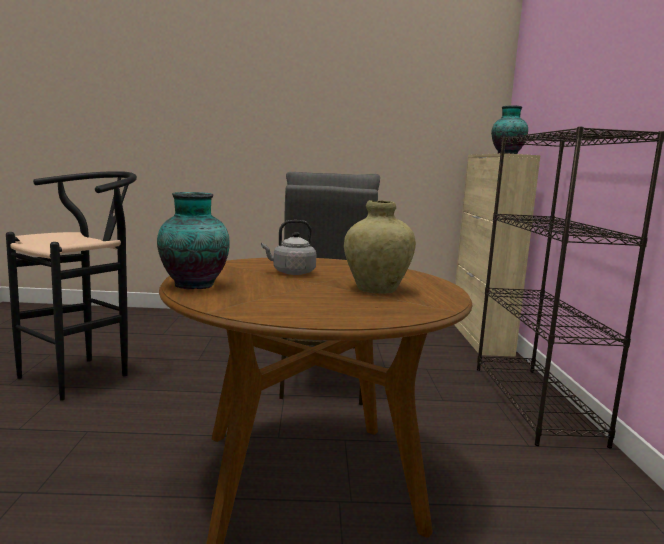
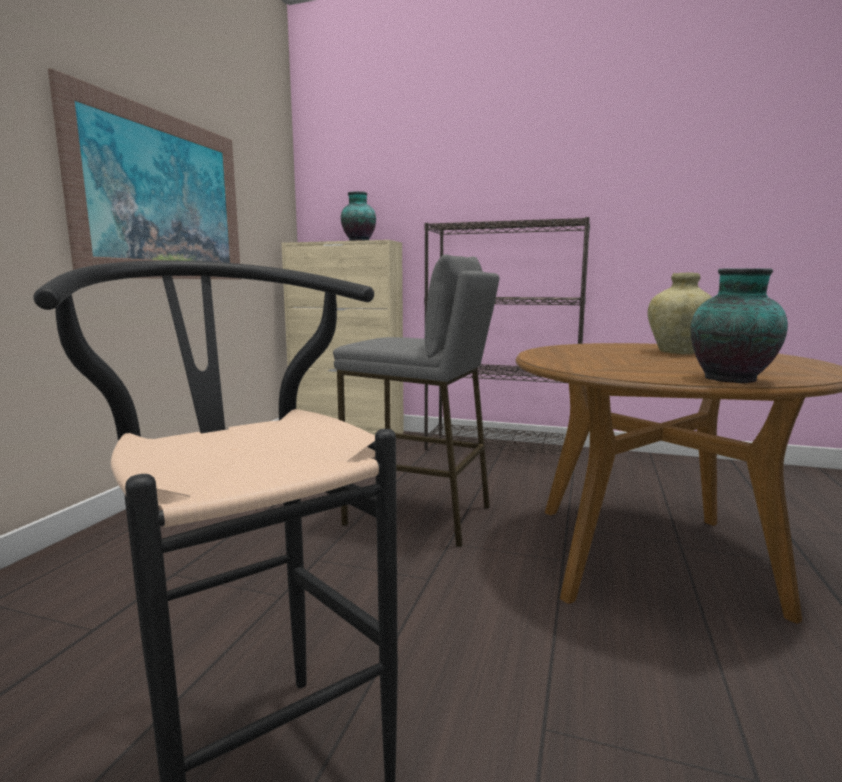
camera: 70 degrees left, 0 degrees up
(291, 272) = (620, 360): grey kettle -> none
(340, 127) = (164, 197): none -> picture

